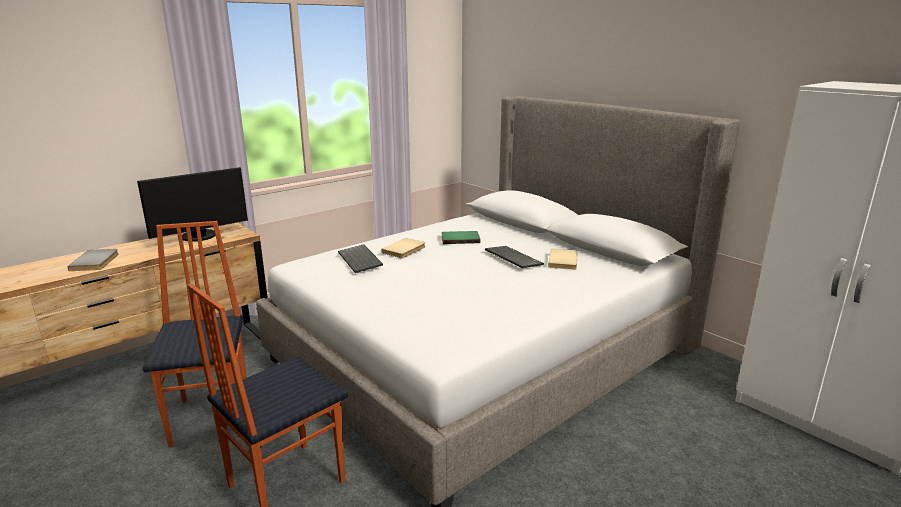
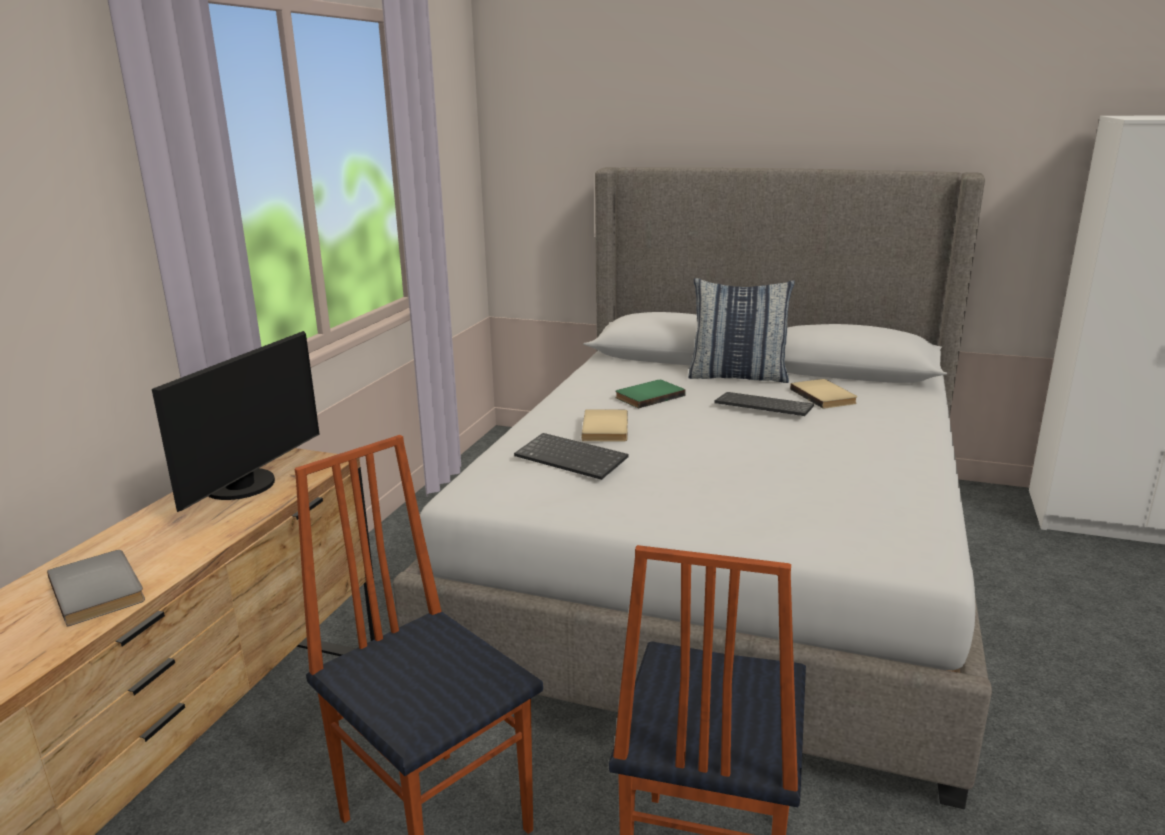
camera: 30 degrees left, 0 degrees up
(534, 239) = (738, 376): none -> pillow

